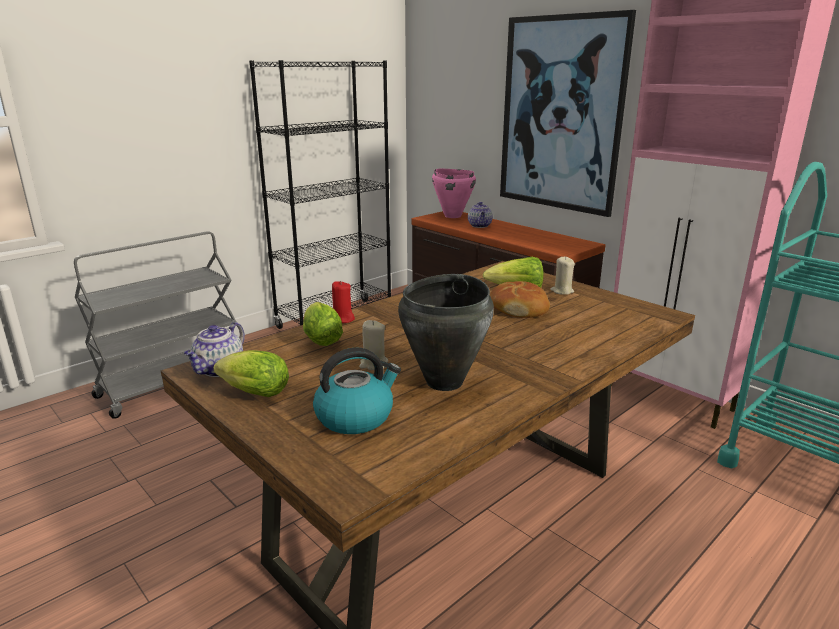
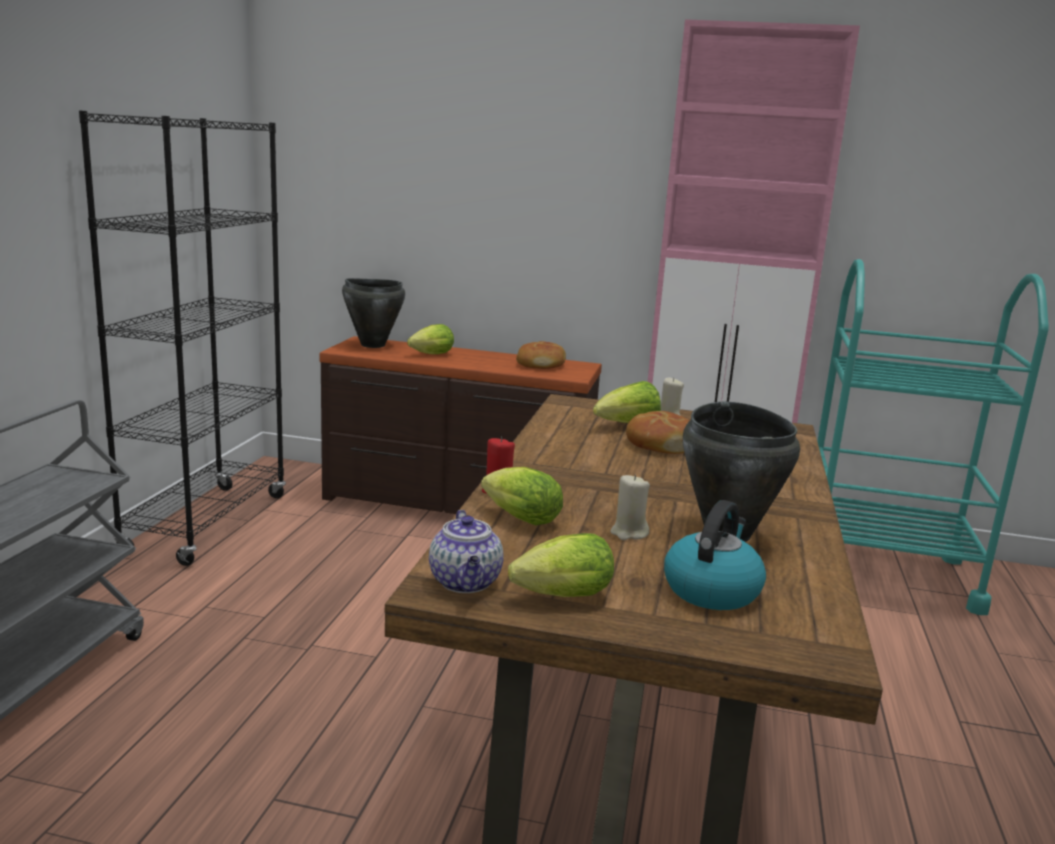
camera: 35 degrees left, 5 degrees down
(452, 216) = (372, 345): pink cooking pot -> black cooking pot
(480, 226) = (429, 355): teapot -> lettuce
(552, 240) = (541, 364): none -> bread
(560, 115) = (526, 206): picture -> none

